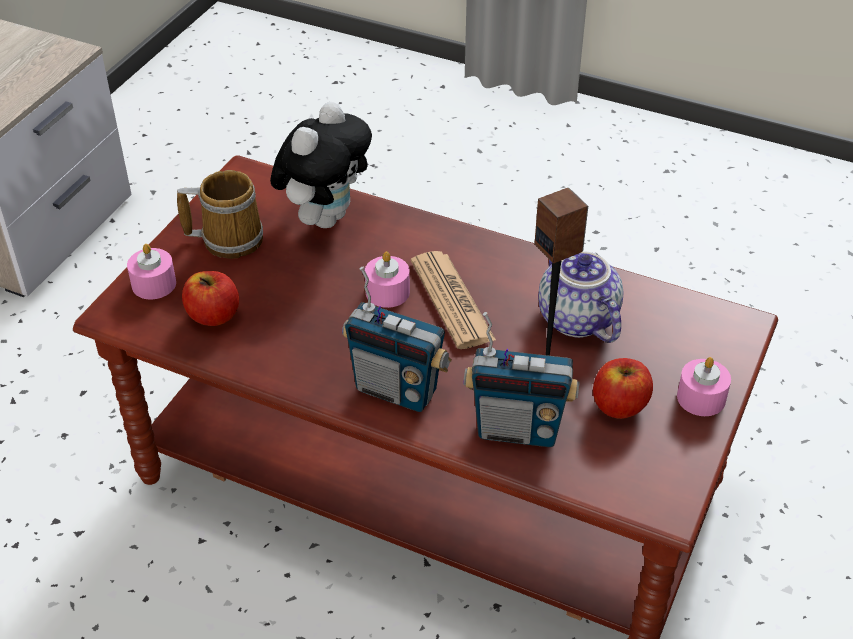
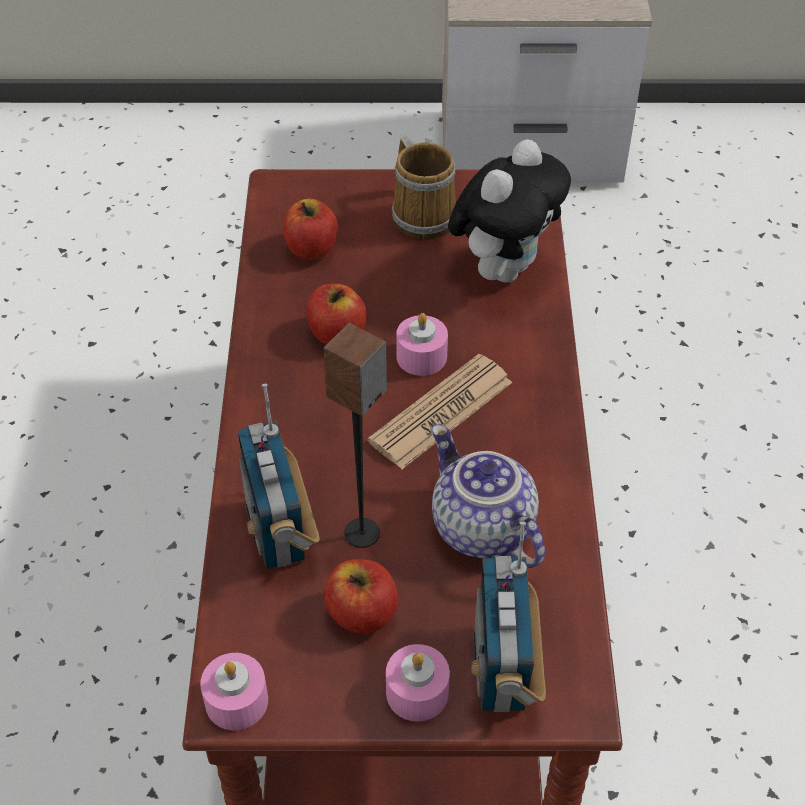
camera: 65 degrees right, 5 degrees up
(154, 284) = (329, 194): pink candle -> pink candle (236, 701)
(325, 217) = (503, 268): plush toy -> plush toy turned 60 degrees counterclockwise
(327, 331) = (337, 333): none -> apple
(397, 390) = (284, 415): radio -> radio (502, 670)
(575, 318) = (480, 529): teapot -> teapot turned 75 degrees counterclockwise

